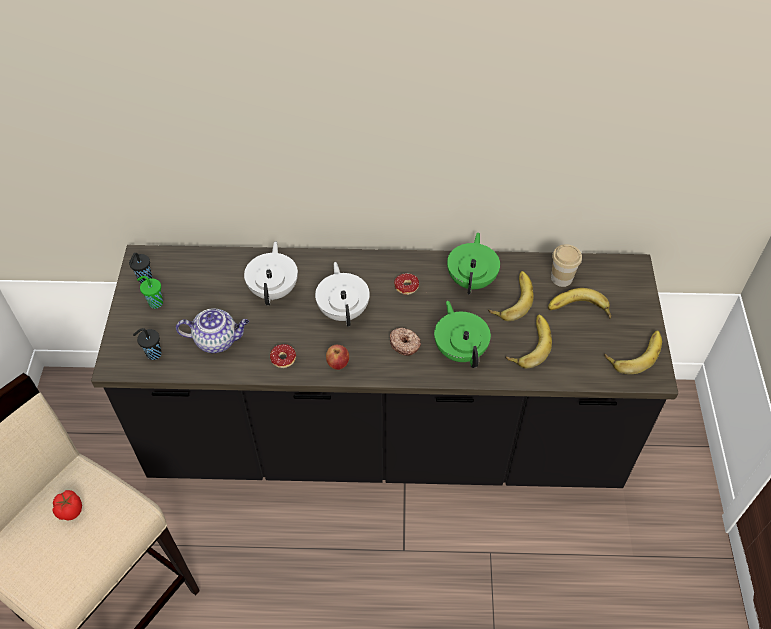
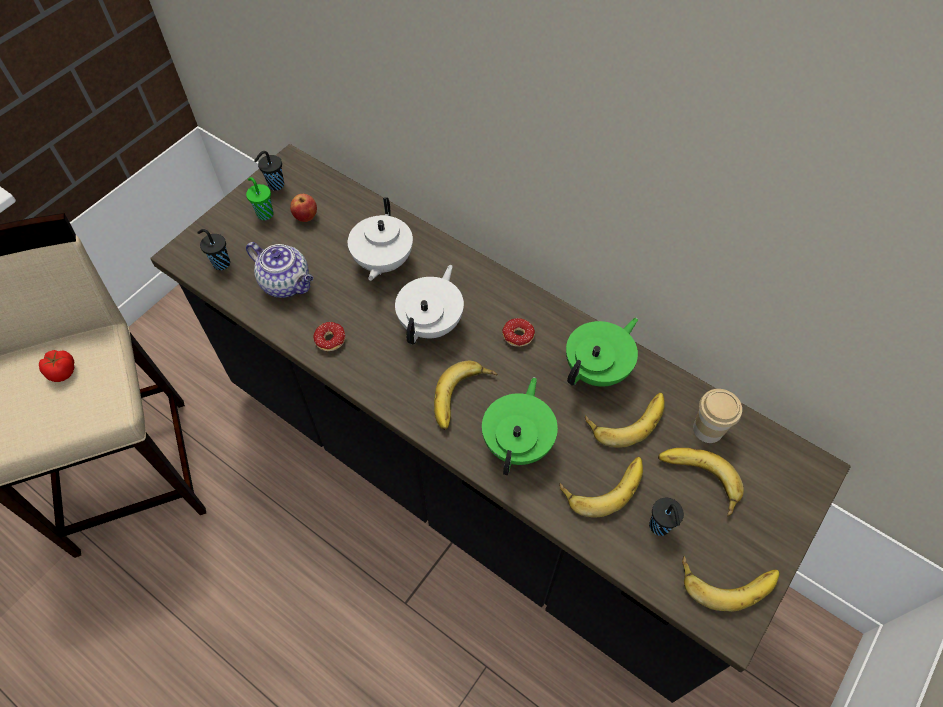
camera: 35 degrees right, 5 degrees up
(274, 289) = (382, 262): white teapot -> white teapot turned 150 degrees clockwise
(338, 363) = (378, 378): apple -> apple (306, 217)
(404, 344) = (464, 398): donut -> banana
(578, 348) = (660, 527): none -> black cup

